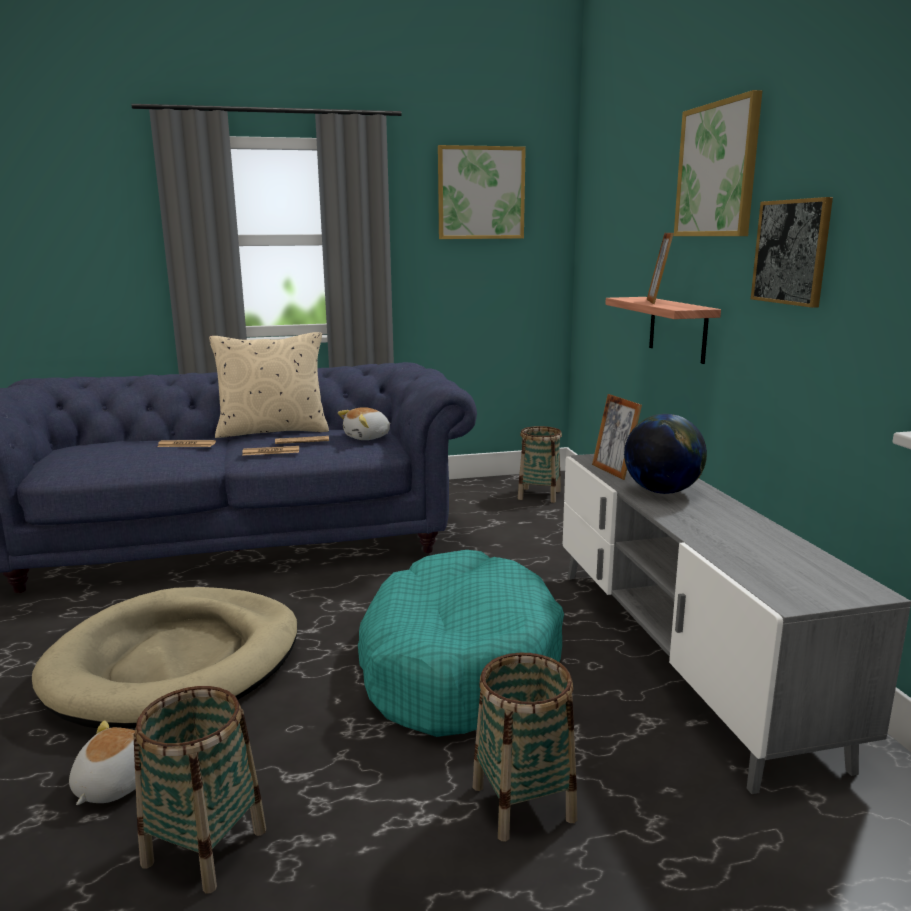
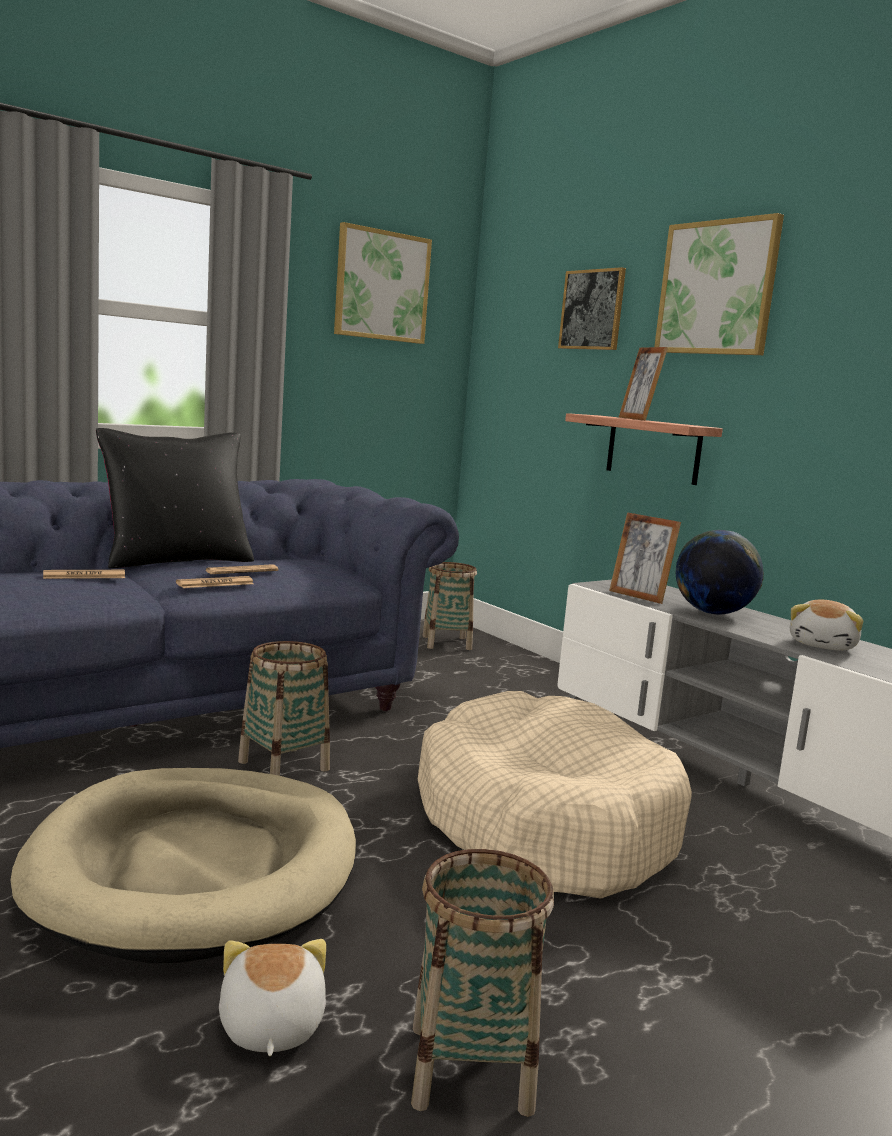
camera: 25 degrees left, 5 degrees down
(273, 431) = (176, 560): beige pillow -> black pillow
(368, 437) = (315, 567): plush toy -> plush toy (823, 645)
(457, 664) = (543, 823): turquoise dog bed -> beige dog bed
(523, 803) = (748, 945): basket -> basket (284, 765)
(791, 252) = (826, 372): picture -> picture (592, 310)

